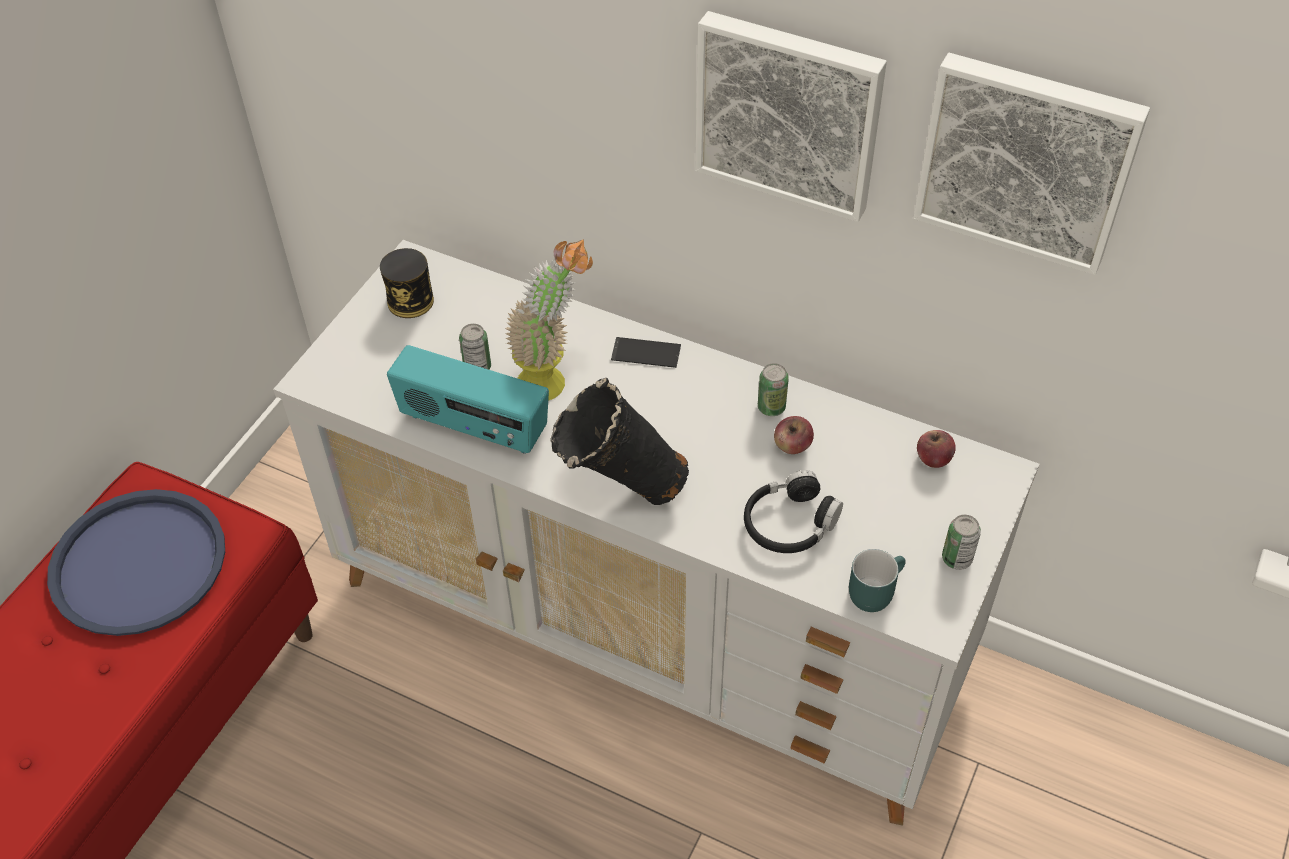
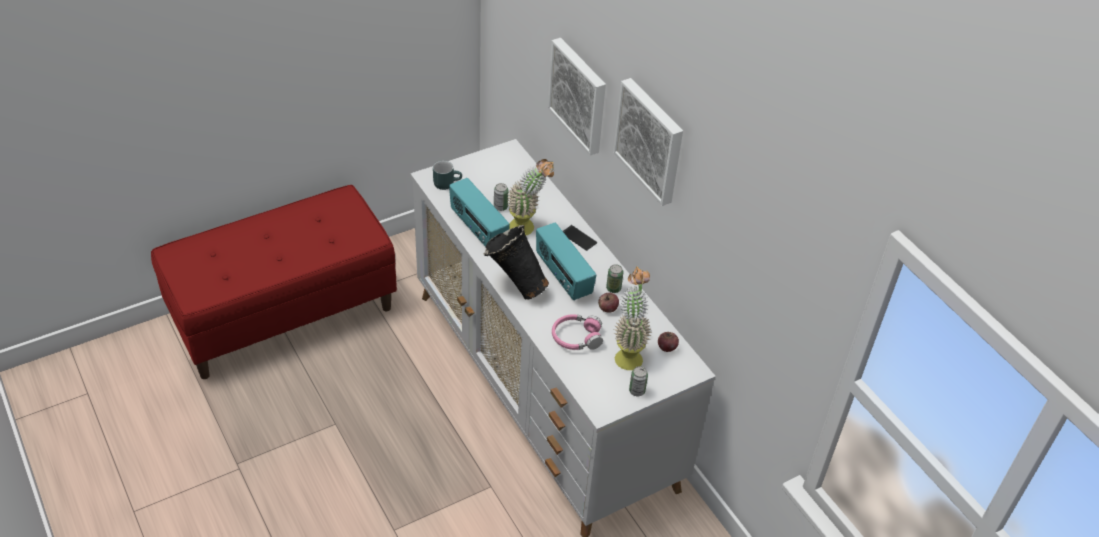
camera: 30 degrees right, 5 degrees down
(138, 563) = (322, 225): blue tray -> none
(410, 301) = (496, 166): can -> none
(678, 431) = (562, 276): none -> radio
(790, 523) = (576, 337): black headphones -> pink headphones
(873, 590) = (587, 382): turquoise mug -> turquoise mug (446, 183)
(888, 503) = (628, 353): none -> potted plant
(1027, 159) = (723, 203): picture -> picture (580, 95)

